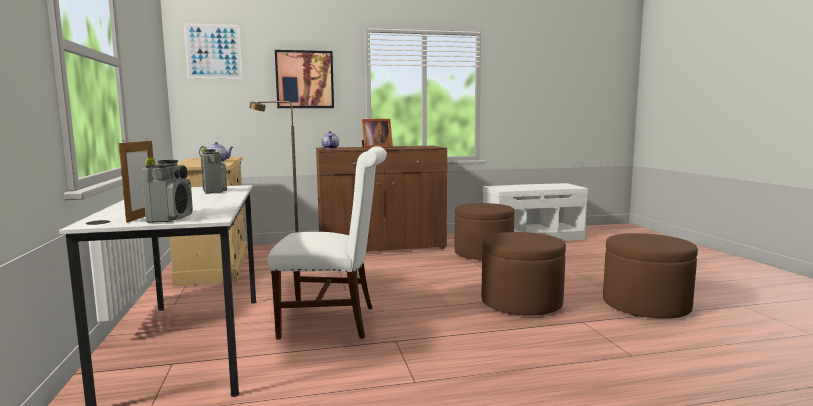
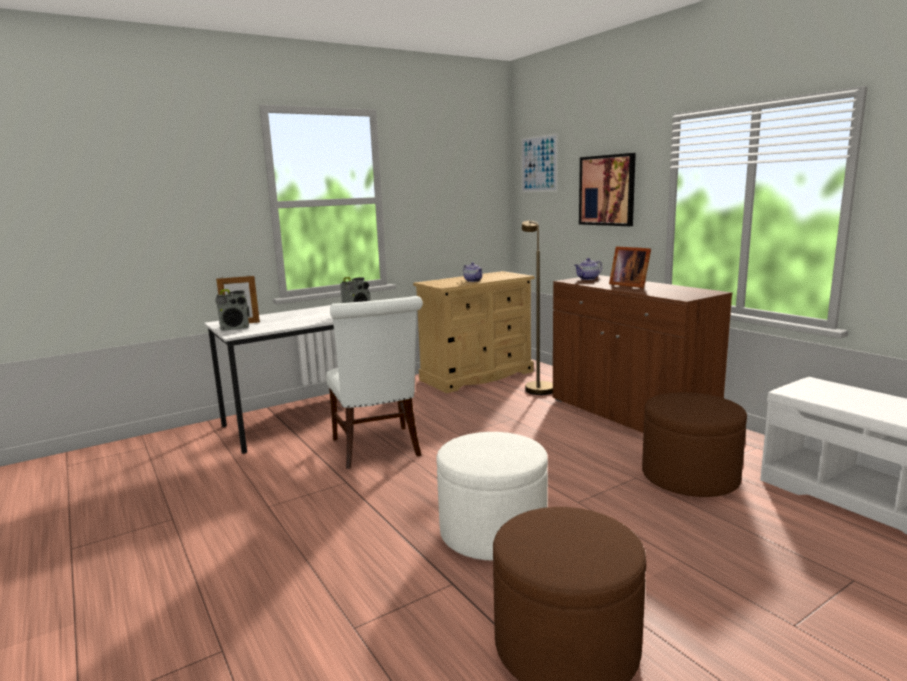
camera: 70 degrees right, 5 degrees up
(521, 303) = (493, 532): brown ottoman -> white ottoman

